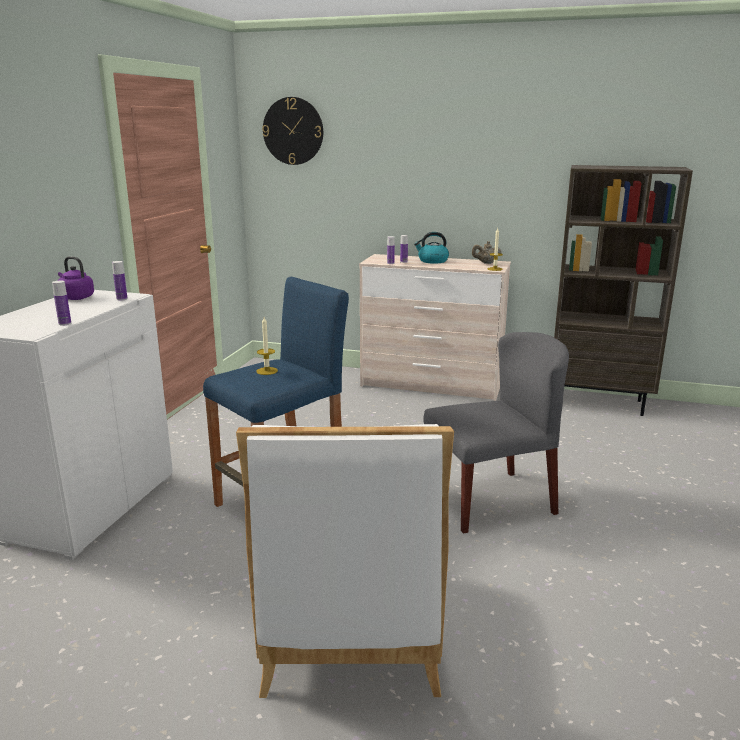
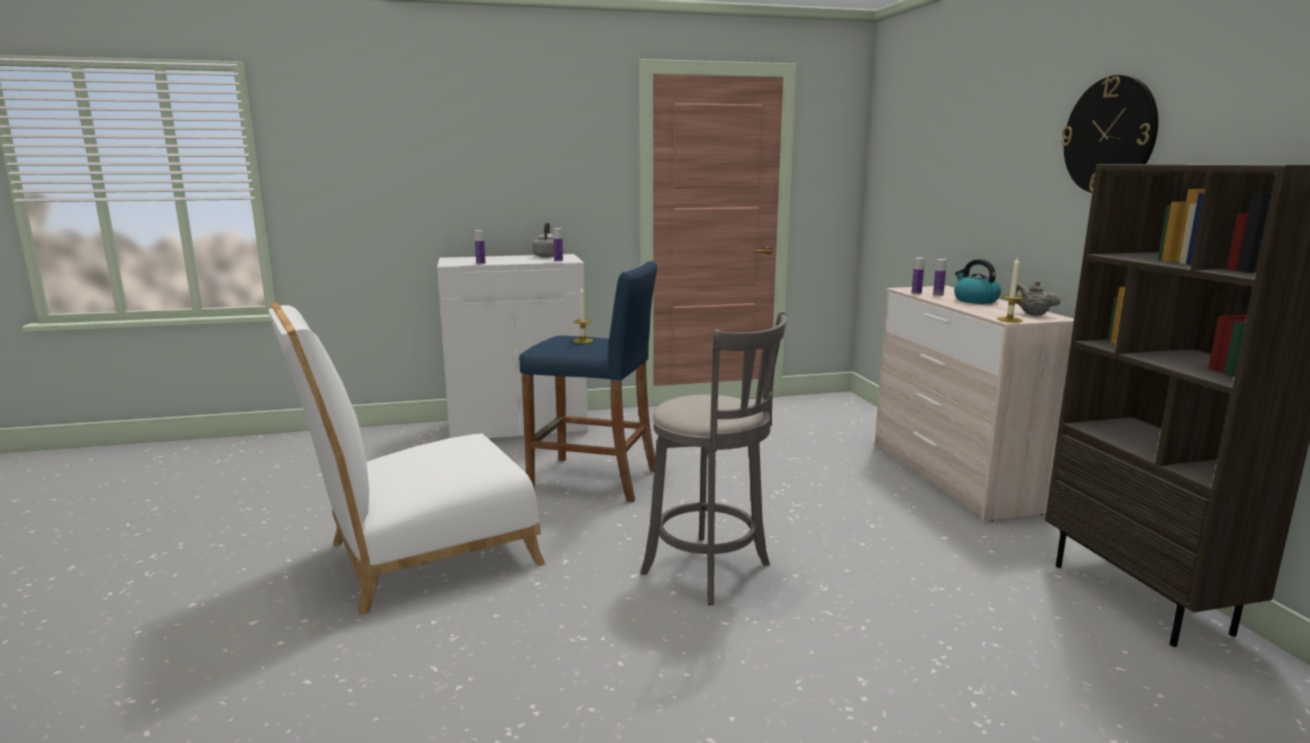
camera: 60 degrees right, 5 degrees down
(75, 297) = (547, 256): purple kettle -> grey kettle
(293, 131) = (903, 128): wall clock -> wall clock (1109, 135)
(490, 500) = (711, 571): grey chair -> grey stool

